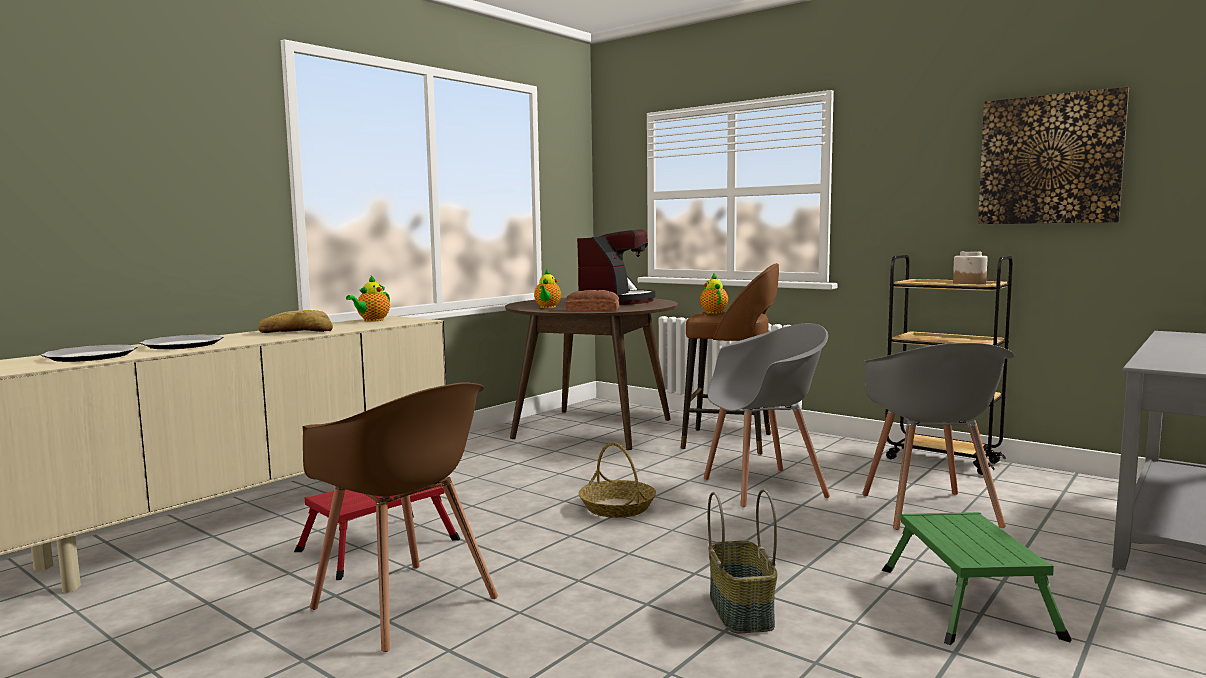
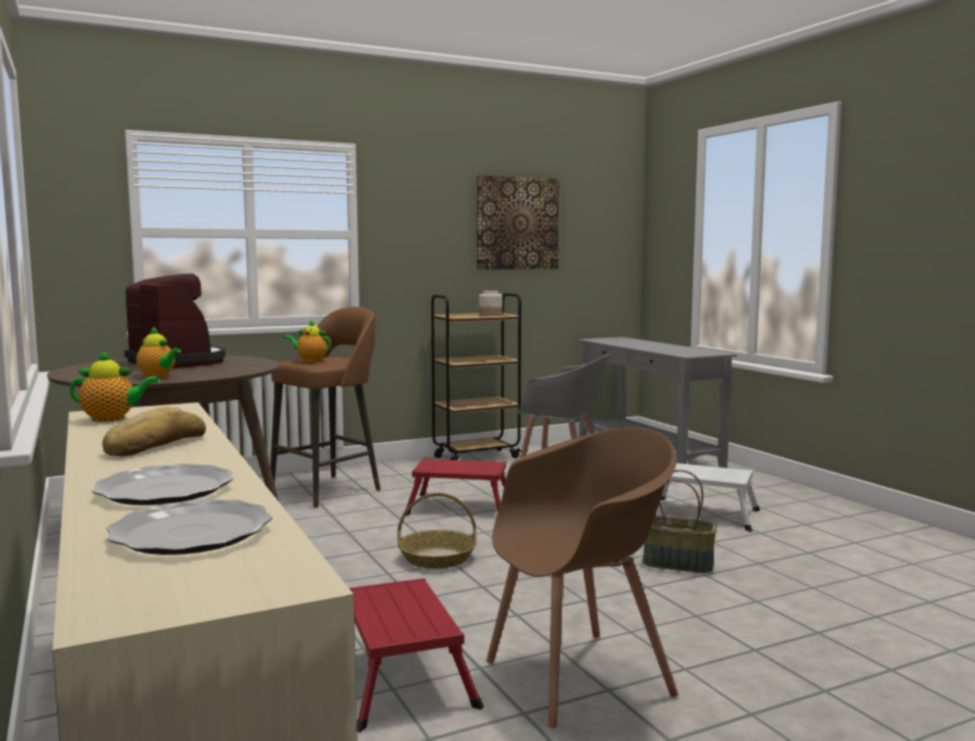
camera: 65 degrees left, 0 degrees up
(372, 320) = (112, 419): teapot -> teapot turned 60 degrees counterclockwise
(592, 309) = (229, 371): bread -> none
(765, 488) = (461, 507): grey chair -> red step ladder
(968, 602) = (703, 514): green step ladder -> white step ladder

